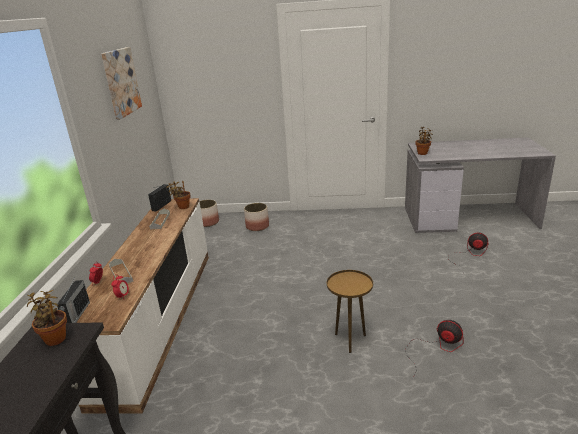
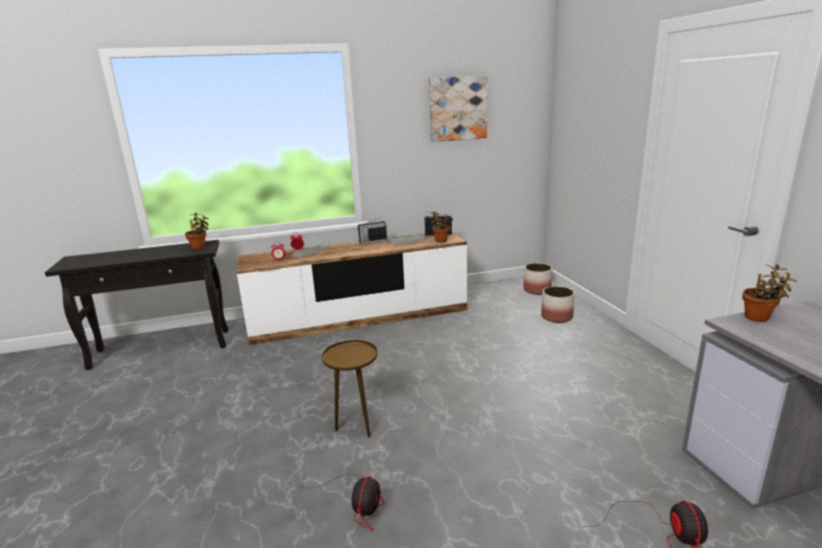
camera: 70 degrees right, 5 degrees down
(77, 315) = (256, 255): radio -> radio (372, 241)

